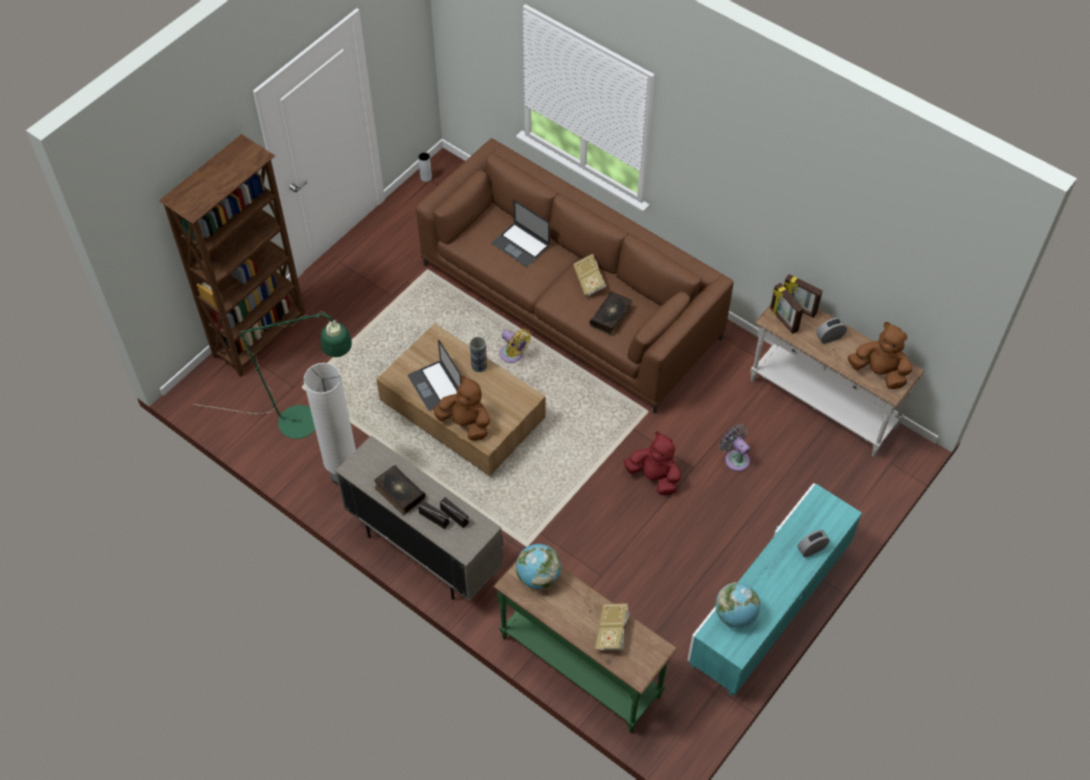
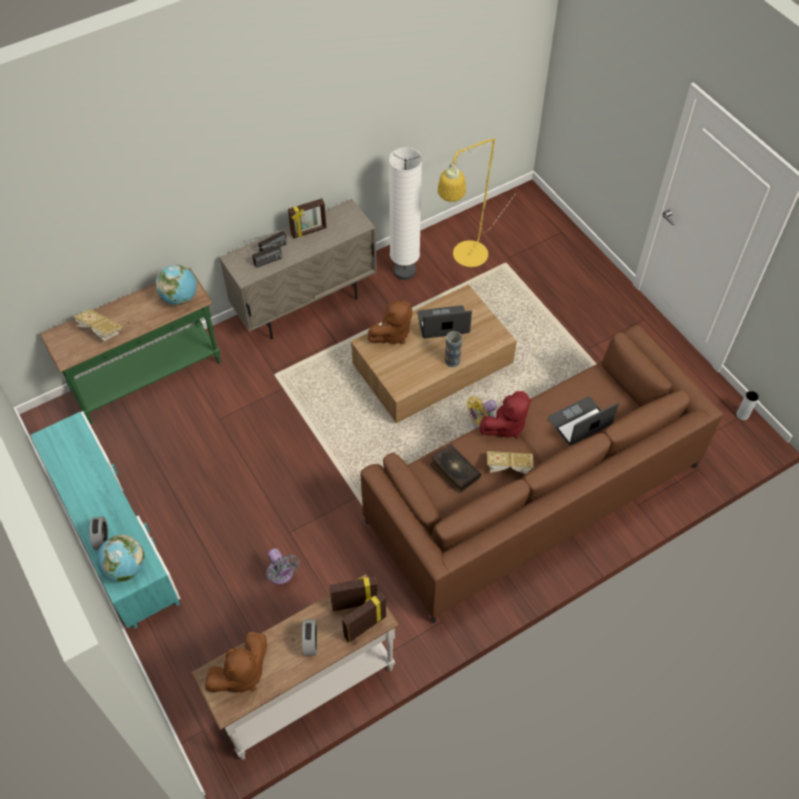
camera: 110 degrees right, 0 degrees up
(261, 337) = (571, 247): brown bookcase -> none
(309, 423) = (466, 260): green floor lamp -> yellow floor lamp
(399, 493) = (309, 232): book -> picture frame
(654, 477) = (295, 495): red plush toy -> red plush toy (506, 425)
(735, 458) = (281, 575): grey fan -> grey fan turned 75 degrees clockwise
(735, 615) = (79, 449): globe -> globe (125, 568)

